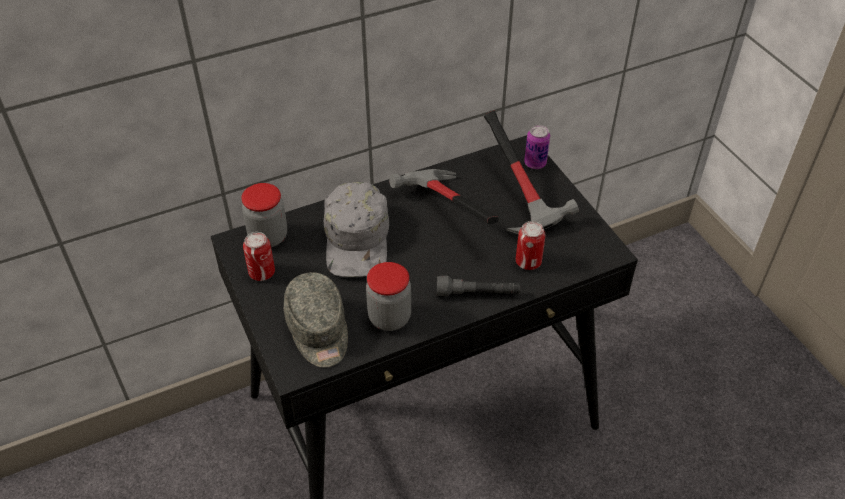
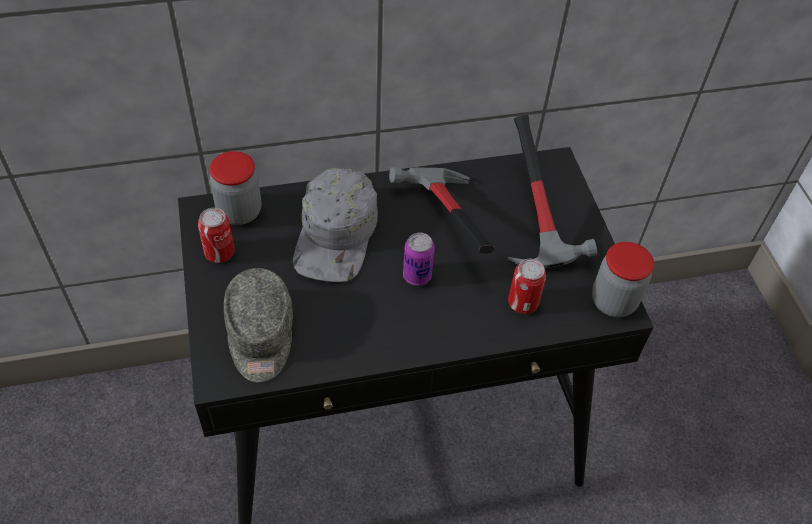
camera: 10 degrees right, 5 degrees up
(389, 317) = (344, 337): jar -> jar (613, 301)
(478, 293) = (453, 329): grey flashlight -> none
(535, 163) = (565, 183): can -> can (417, 276)

